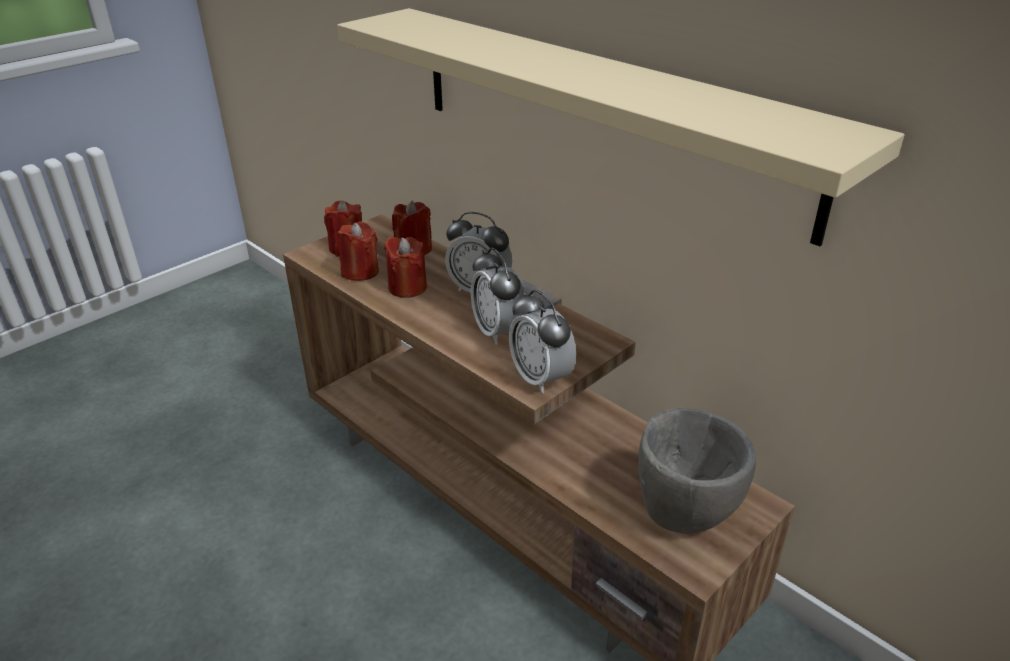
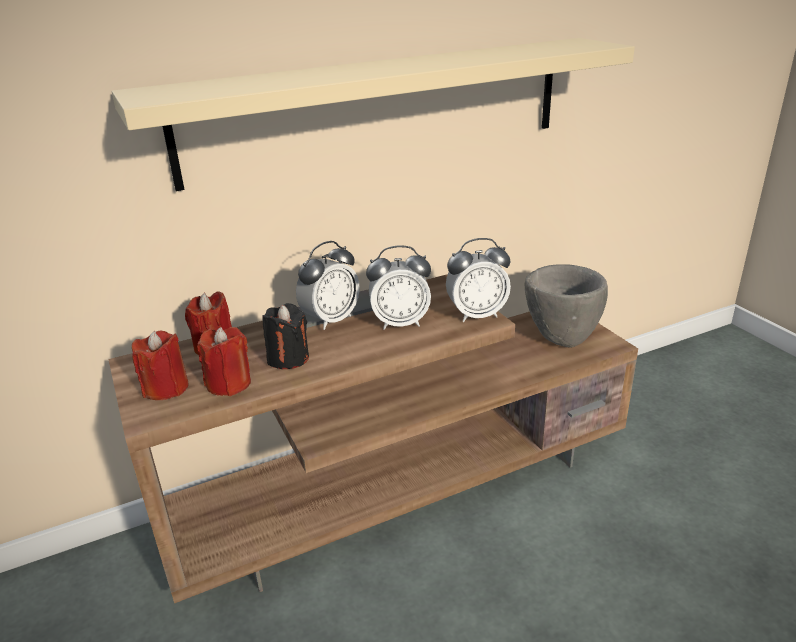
camera: 70 degrees left, 5 degrees down
(407, 287) = (288, 358): red candle -> black candle

